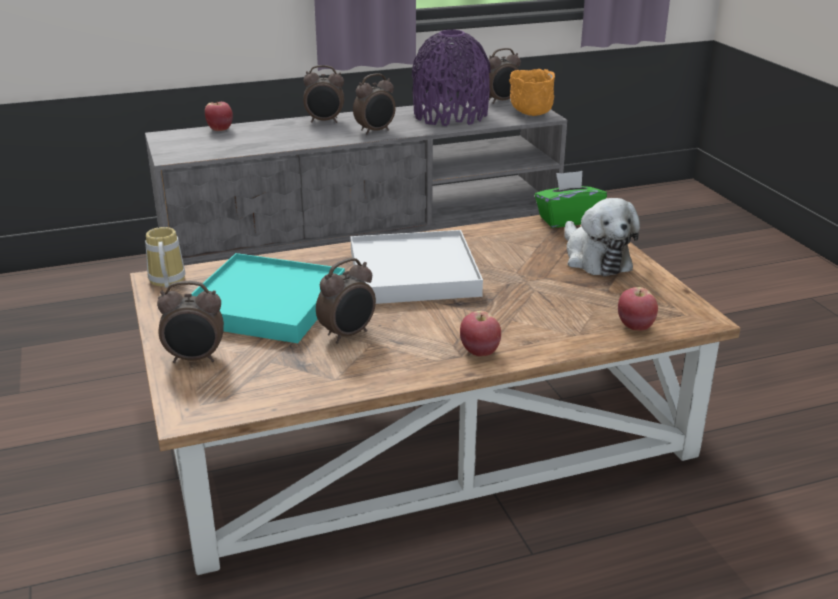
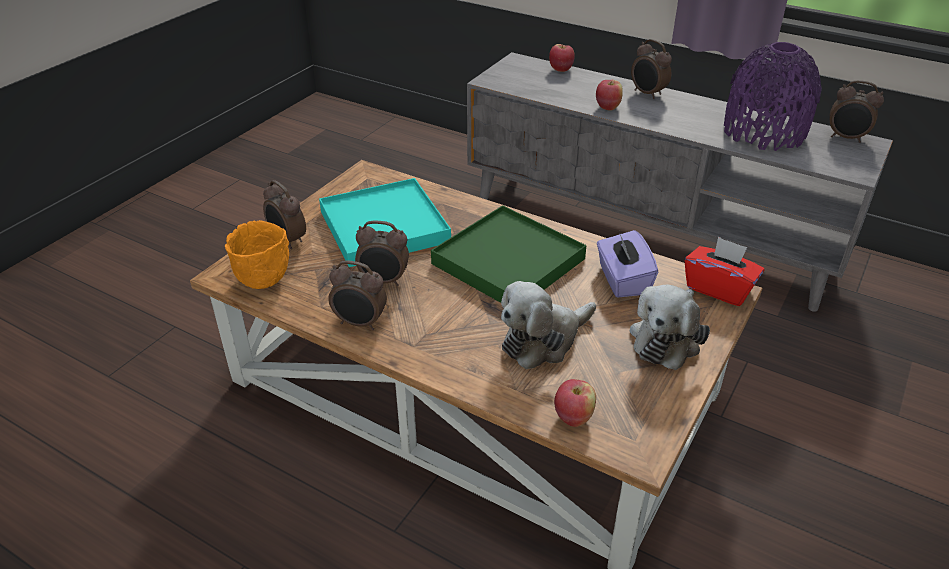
camera: 50 degrees right, 10 degrees up
(165, 282) = (365, 177): mug -> none
(375, 131) = (667, 121): alarm clock -> alarm clock (360, 323)
(413, 273) = (508, 261): white tray -> green tray
(479, 352) = (430, 352): apple -> apple (607, 107)
(508, 244) = (622, 280): none -> purple tissue box
(531, 113) = (848, 164): orange bowl -> orange bowl (265, 279)
(533, 301) = (543, 340): none -> plush toy
(568, 220) = (719, 288): green tissue box -> red tissue box

